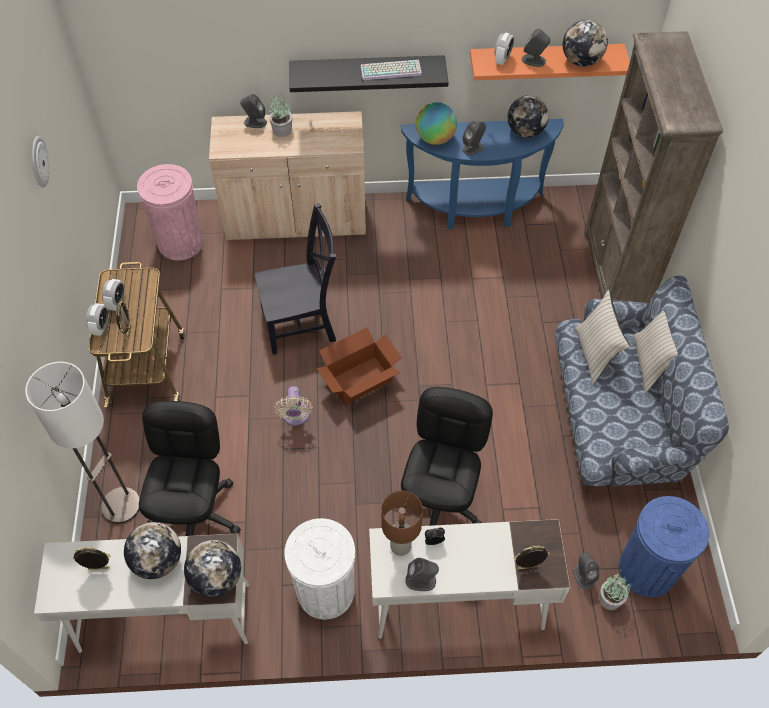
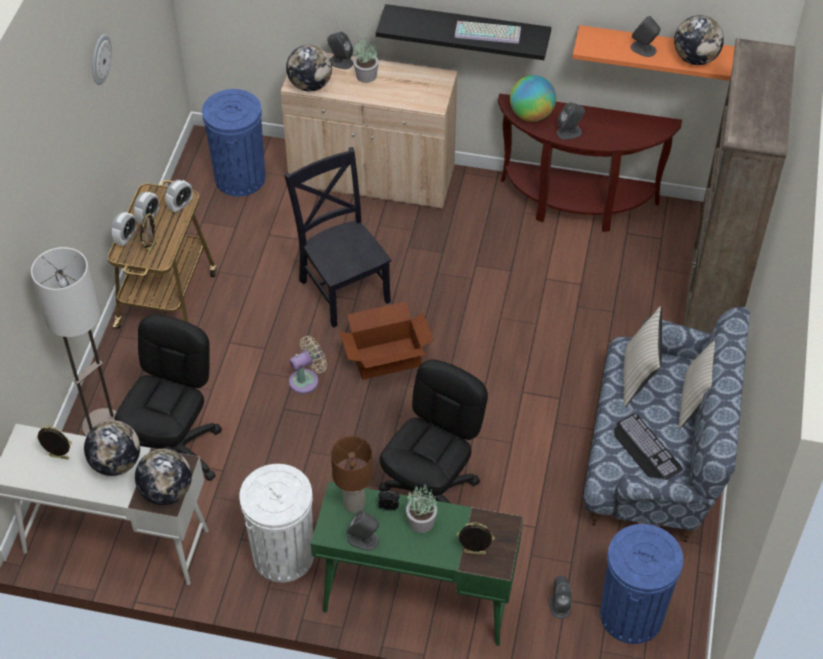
camera: 15 degrees right, 5 degrees down
(180, 243) = (240, 178): pink trash can -> blue trash can
(296, 416) = (307, 380): beige fan -> beige fan turned 135 degrees counterclockwise
(302, 324) = (343, 288): black chair -> black chair turned 120 degrees counterclockwise
(457, 603) = (416, 599): white desk -> green desk
(476, 209) = (576, 205): blue console table -> brown console table
(502, 59) = (609, 42): alarm clock -> alarm clock (180, 205)
(525, 131) = (634, 126): globe -> globe (310, 85)
(610, 599) = (580, 634): potted plant -> potted plant (422, 522)
(623, 419) = (644, 448): none -> keyboard

